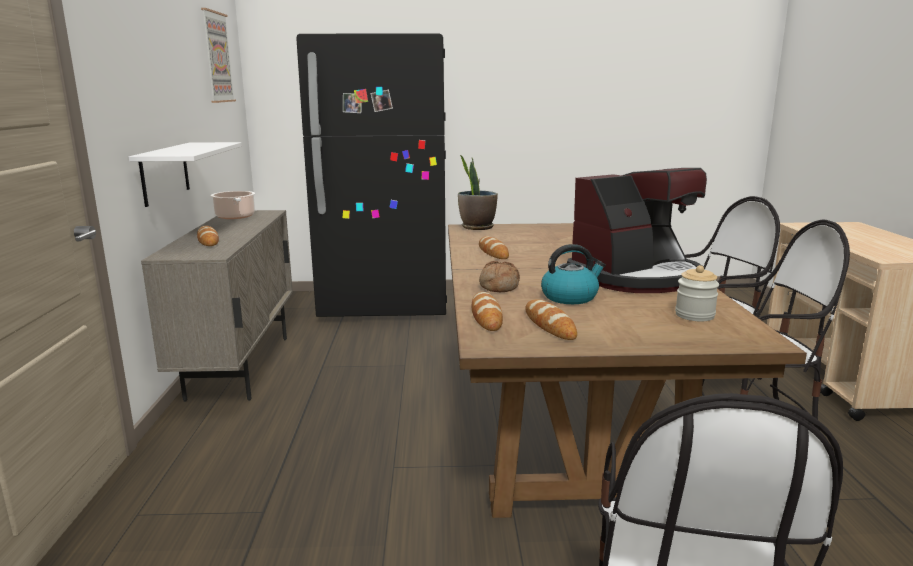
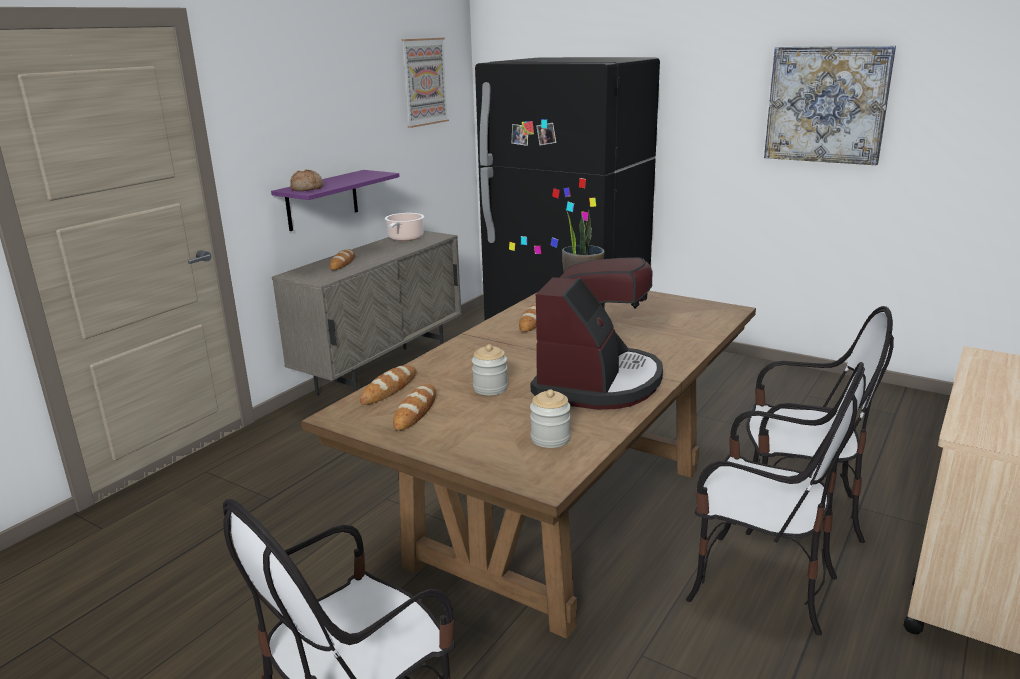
camera: 35 degrees right, 5 degrees up
(165, 173) = (322, 200): white shelf -> purple shelf
(498, 286) = (457, 361): bread -> bread (307, 188)
(570, 297) = (490, 388): kettle -> jar
(580, 78) = (826, 105): none -> picture
(637, 277) = (597, 382): coffee machine -> coffee machine turned 75 degrees counterclockwise

